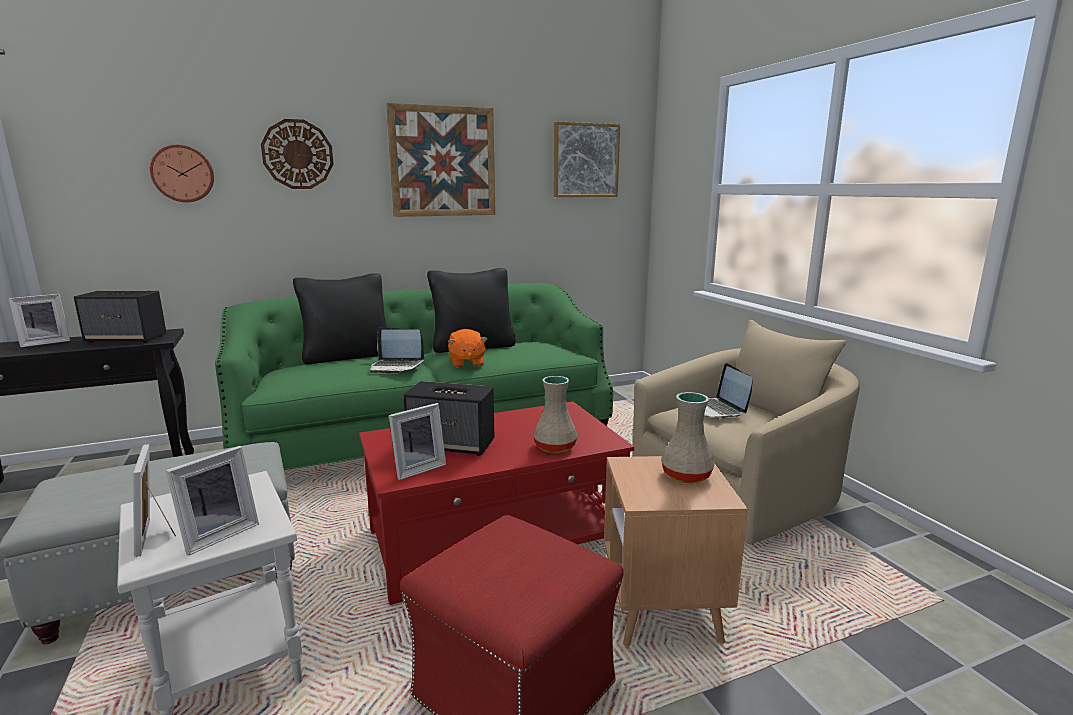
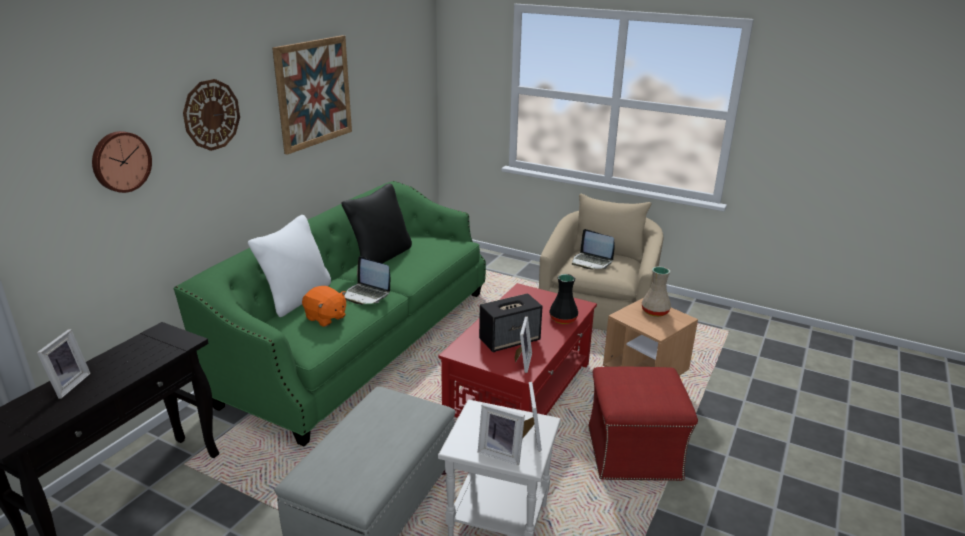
camera: 40 degrees left, 10 degrees up
(127, 339) = (148, 351): speaker -> none
(347, 356) = (296, 297): black pillow -> white pillow
(396, 366) = (366, 295): laptop -> laptop turned 60 degrees clockwise
(466, 363) = (407, 274): orange plush toy -> orange plush toy (325, 318)
(556, 447) = (563, 319): beige vase -> black vase
(585, 160) = (400, 66): picture -> none

